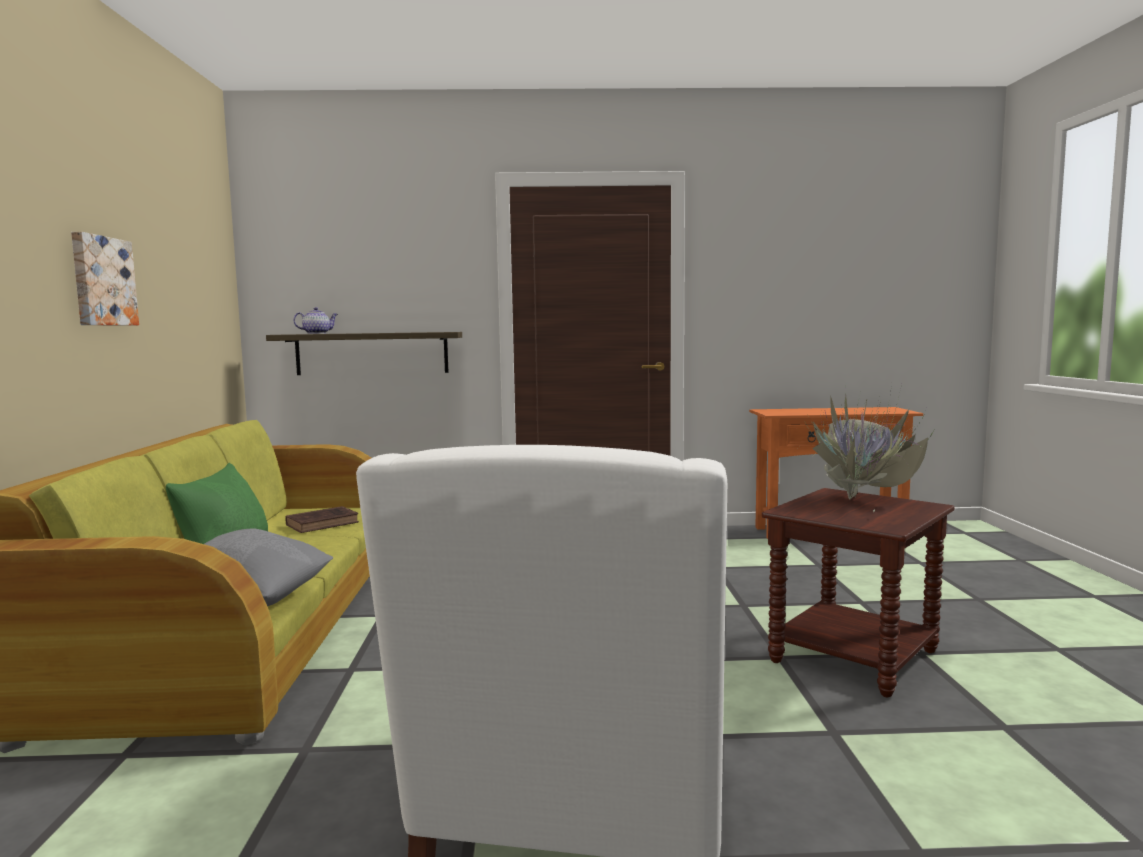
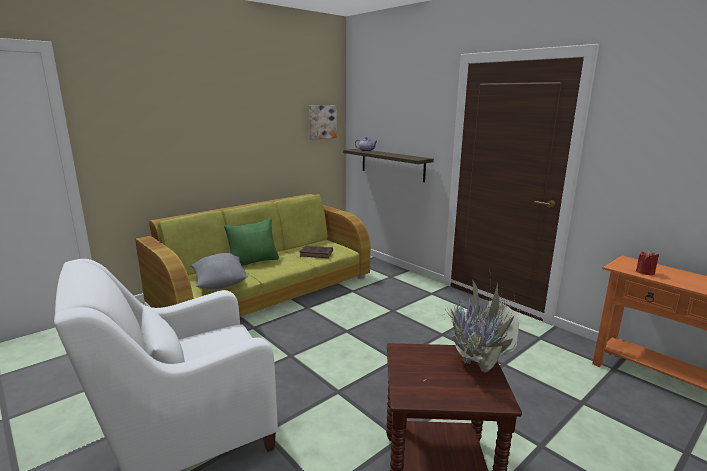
camera: 50 degrees right, 10 degrees up
(101, 281) = (235, 132): picture -> picture (322, 122)
(797, 412) = (645, 272): none -> red candle

